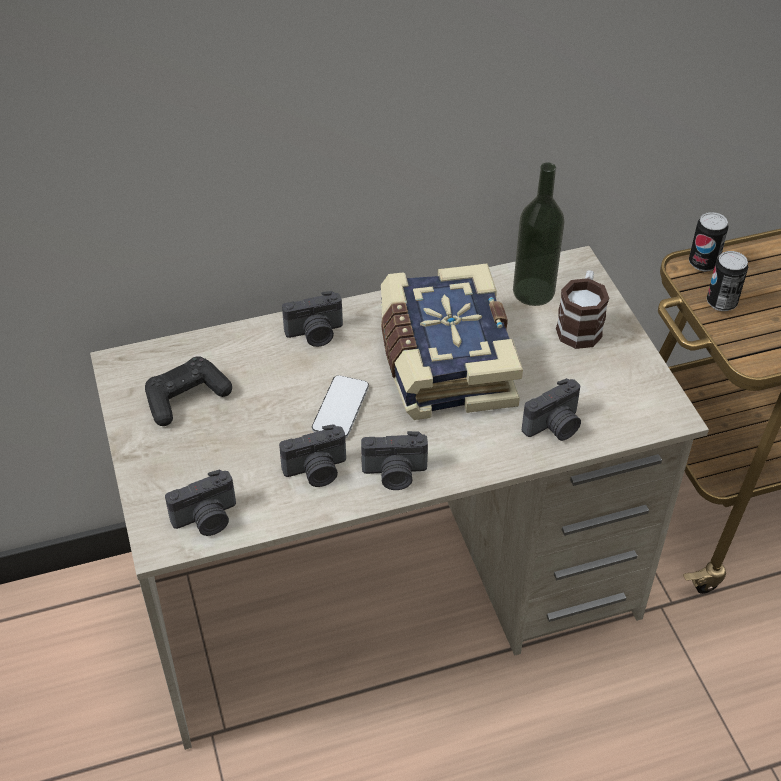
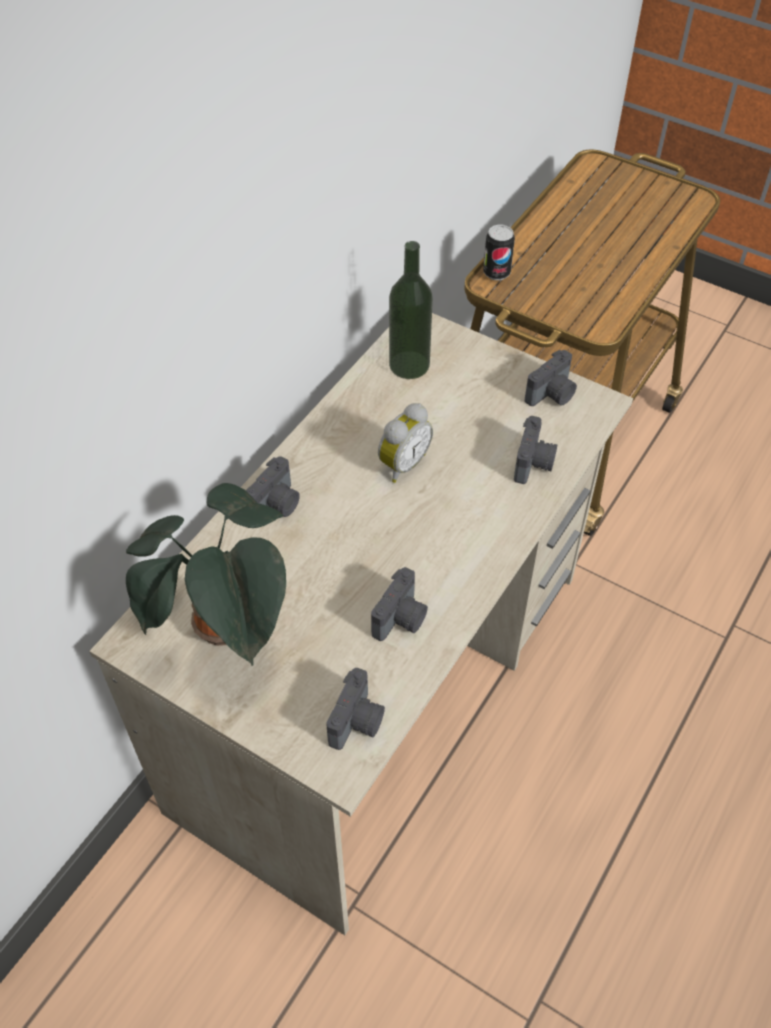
camera: 40 degrees left, 5 degrees up
(186, 398) = (226, 632): black game controller -> potted plant
(340, 409) = (364, 555): phone -> none
(394, 474) = (462, 579): camera -> camera (552, 394)
(443, 361) = (402, 464): book -> alarm clock
(580, 325) = (470, 371): mug -> none
(721, 302) = (539, 296): can -> none

